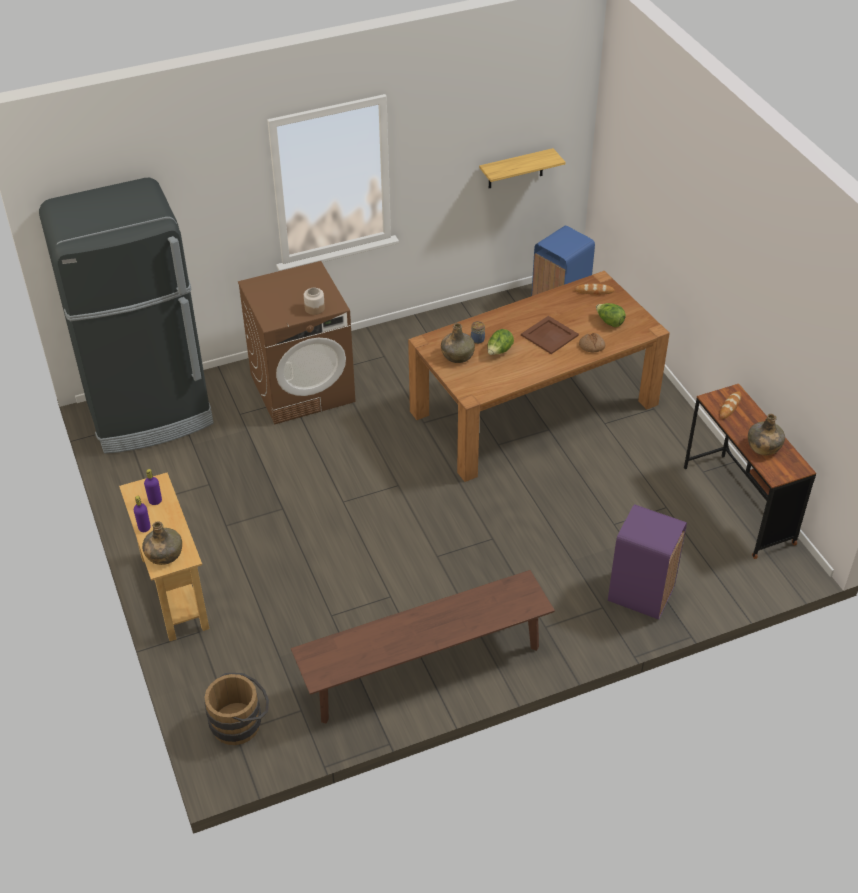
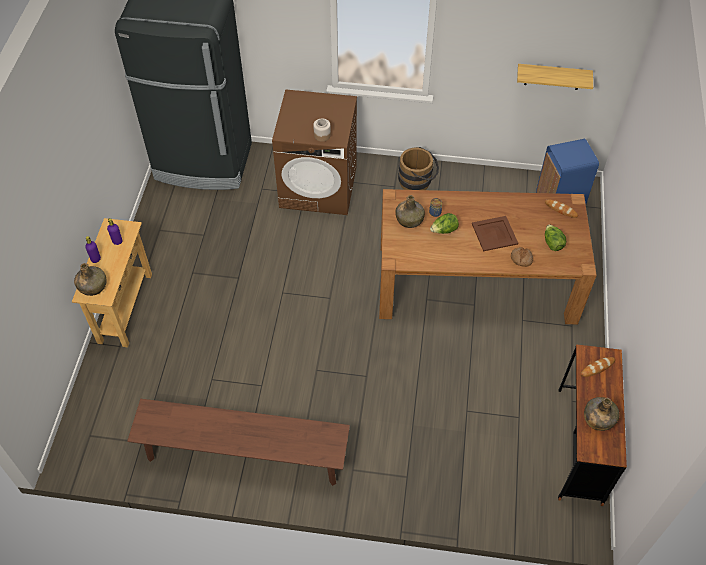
camera: 30 degrees right, 10 degrees up
(241, 722) = (98, 429): brown bucket -> brown bucket (418, 181)
(641, 595) = (444, 482): purple trash can -> none

